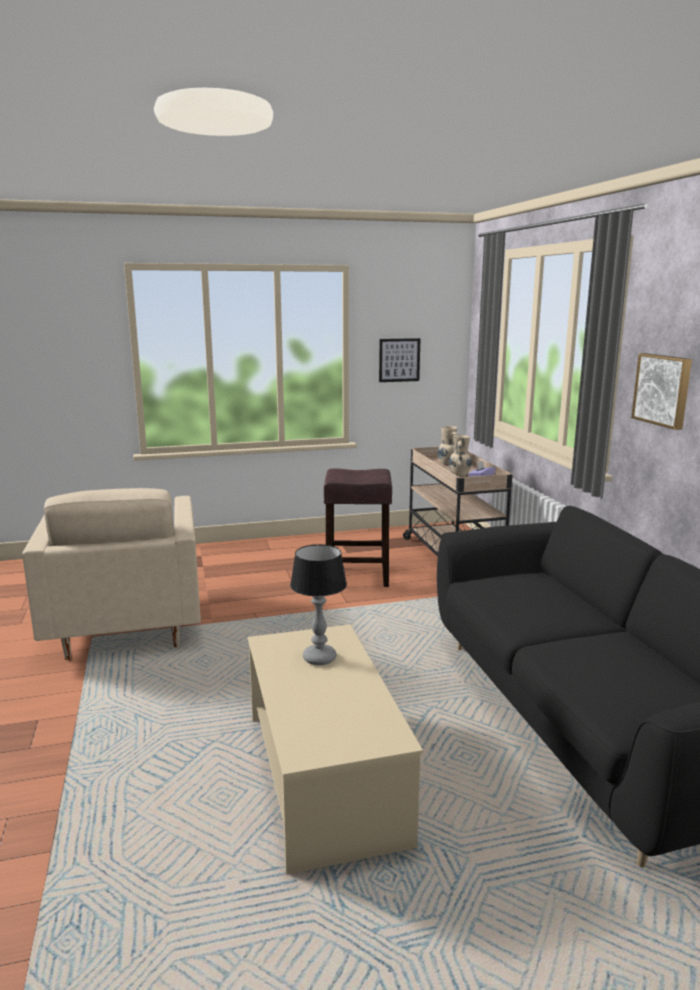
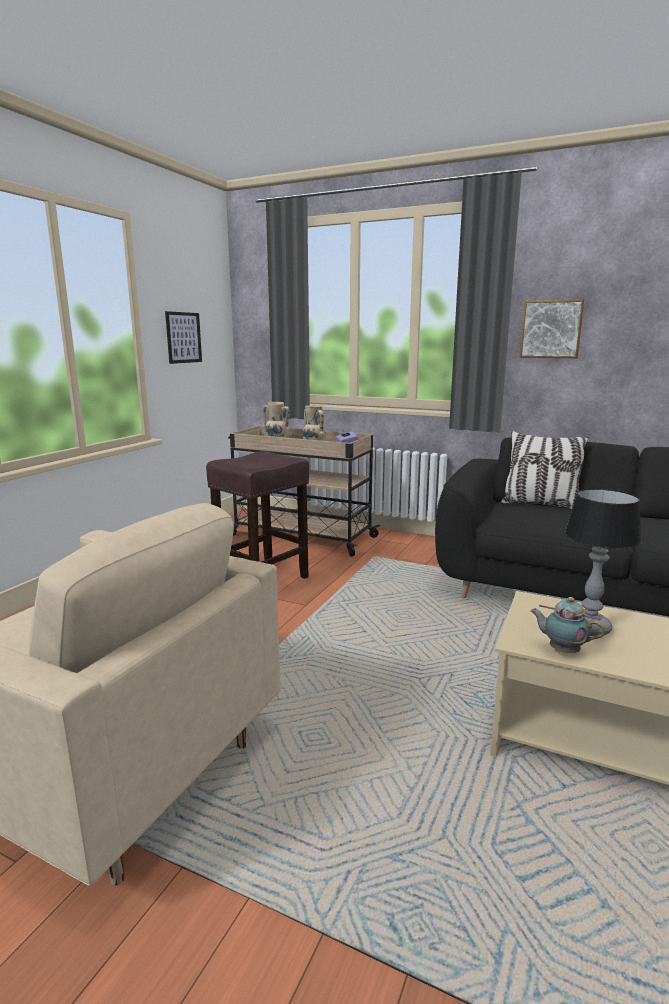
camera: 50 degrees left, 0 degrees up
(270, 655) = (561, 650): none -> teapot
(556, 585) = (539, 505): none -> pillow

